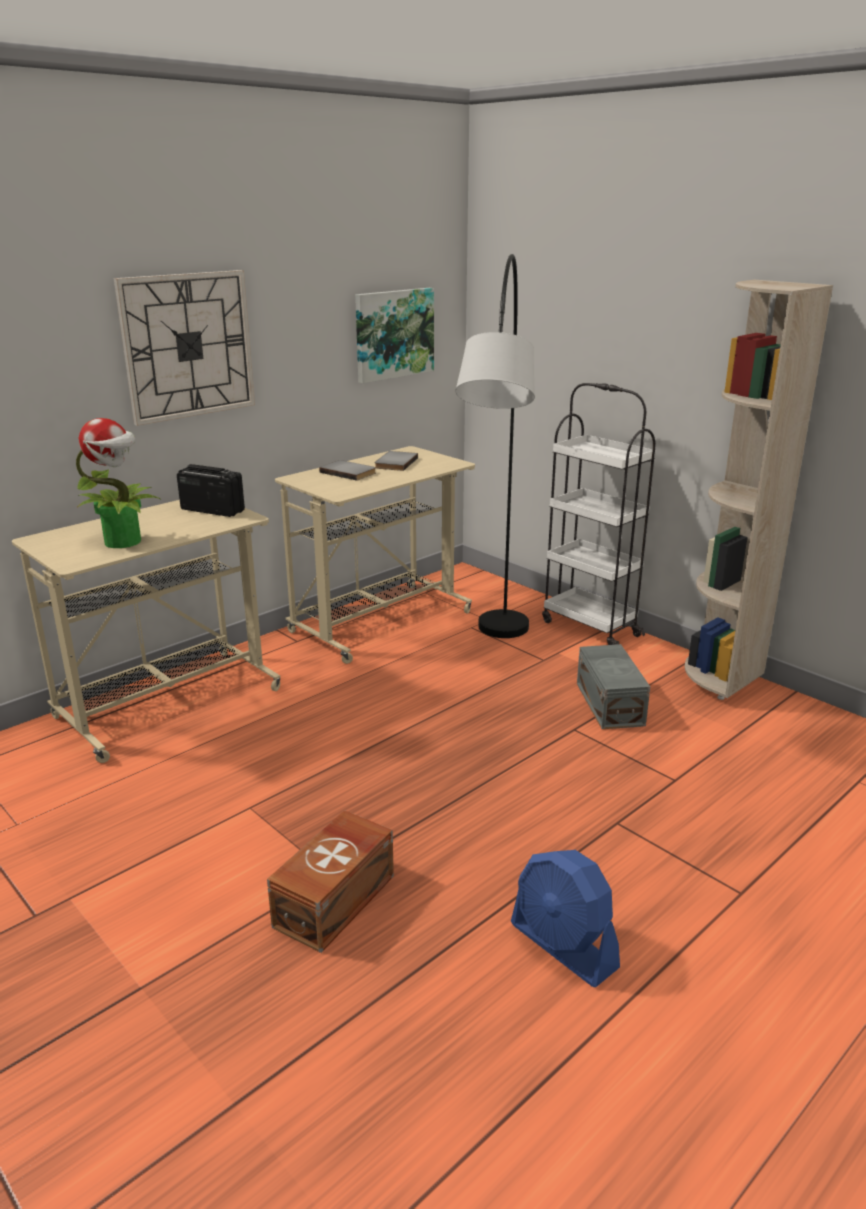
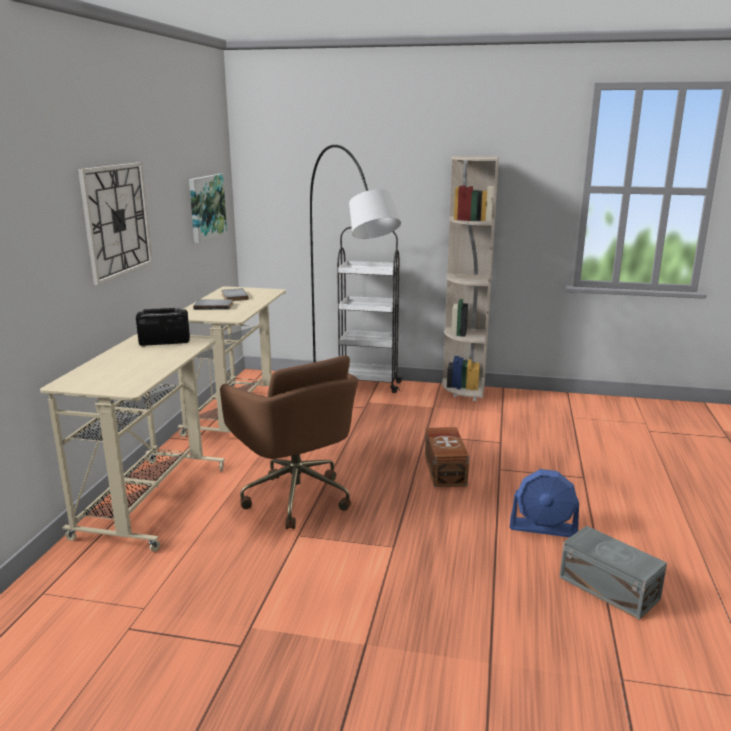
camera: 35 degrees left, 5 degrees down
(124, 541) = (139, 371): potted plant -> none
(307, 755) = (294, 497): none -> brown office chair
(337, 900) = (414, 556): brown storage box -> brown storage box (446, 469)
(610, 703) = (427, 418): grey storage box -> grey storage box (608, 587)

